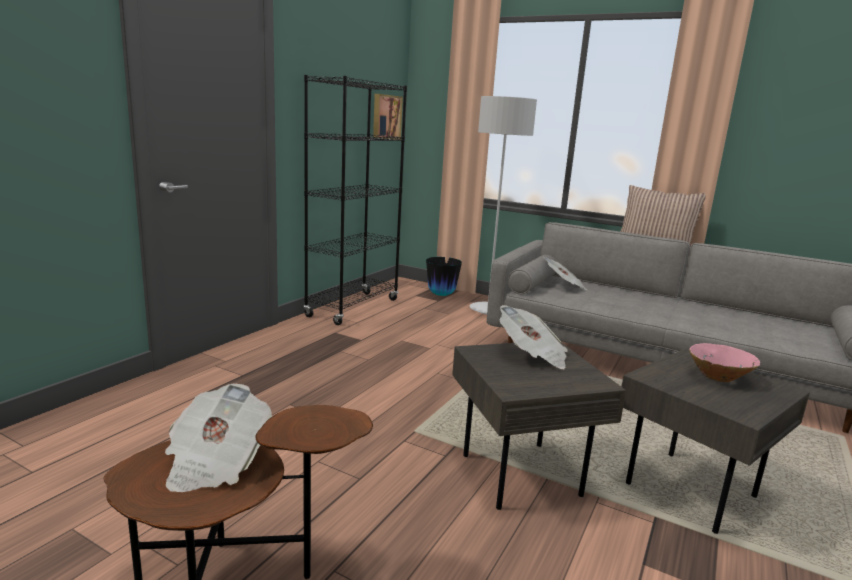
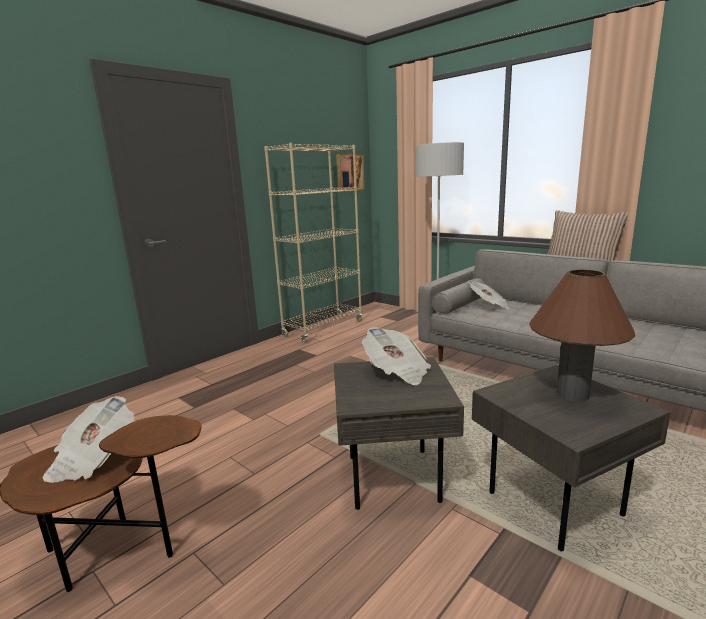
camera: 15 degrees right, 0 degrees up
(353, 308) = (323, 329): black bookcase -> beige bookcase
(441, 295) = (402, 316): vase -> none
(718, 377) = (572, 394): pink bowl -> brown table lamp

